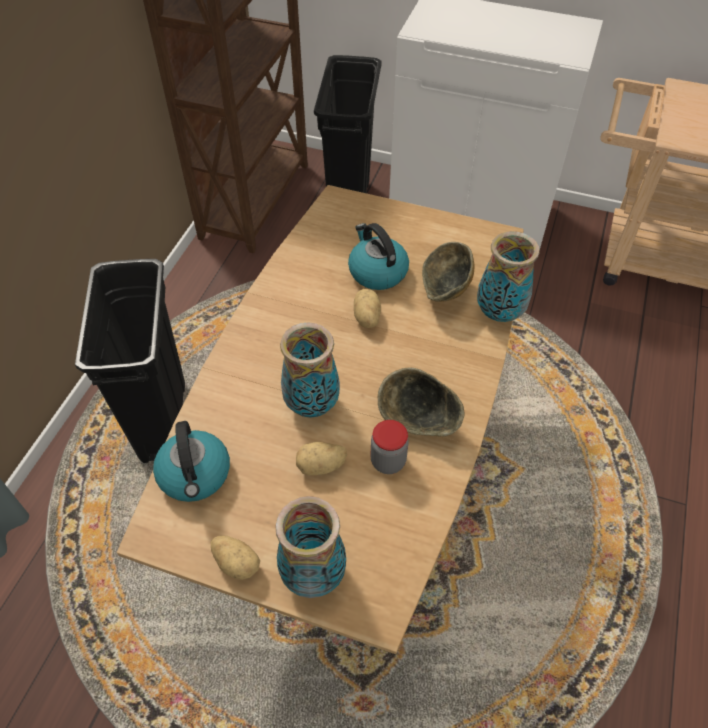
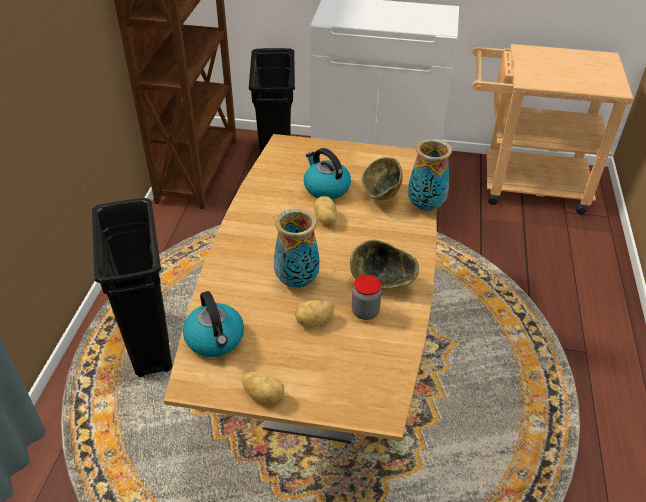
camera: 10 degrees left, 10 degrees down
(314, 575) = (326, 395): vase -> none

